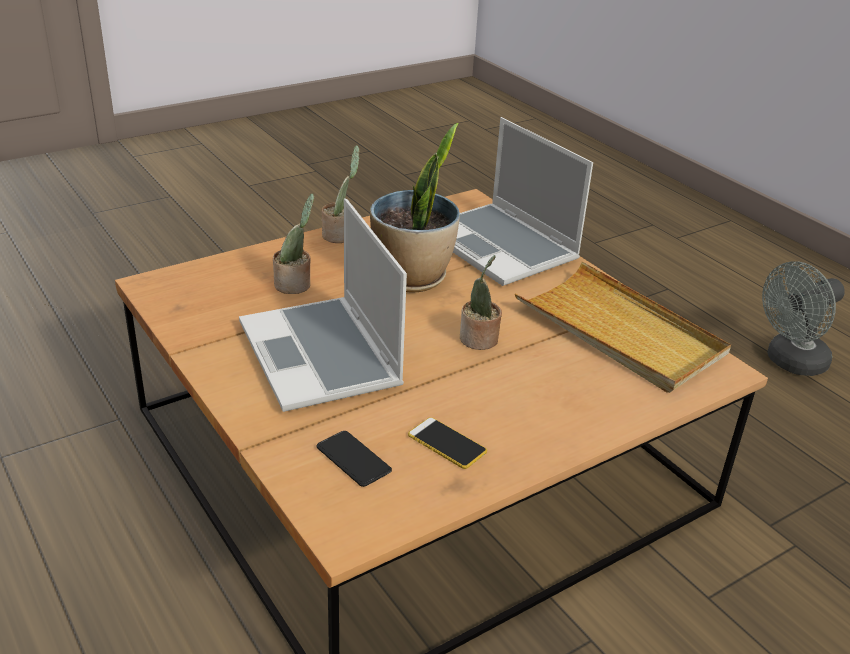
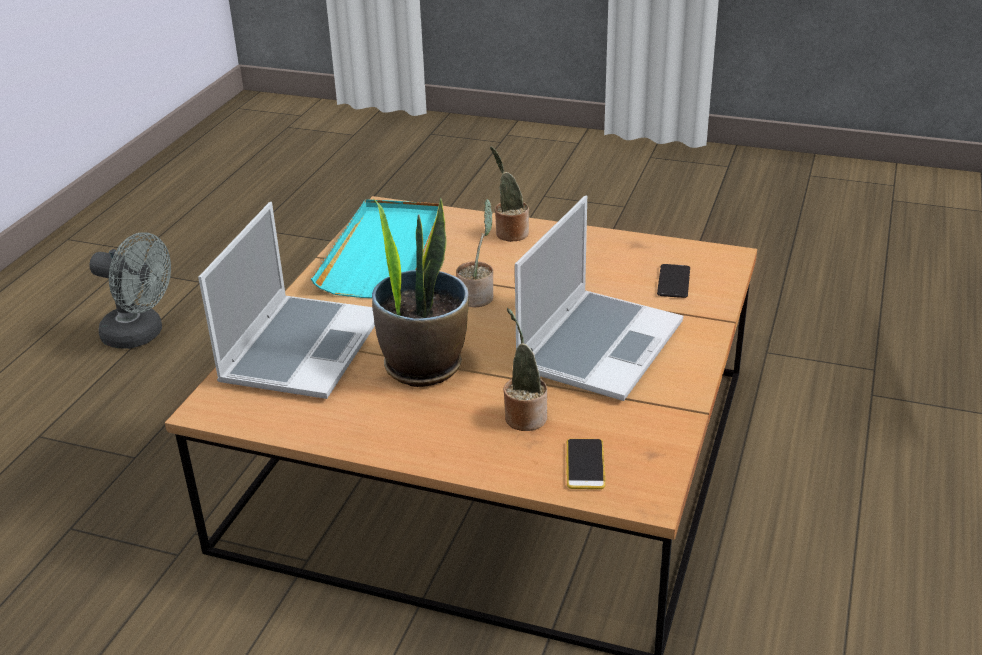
camera: 125 degrees left, 0 degrees up
(341, 235) = (394, 446): potted plant -> potted plant (510, 233)
(447, 443) = (608, 261): phone -> phone (585, 464)
(619, 332) = (384, 252): beige tray -> turquoise tray

